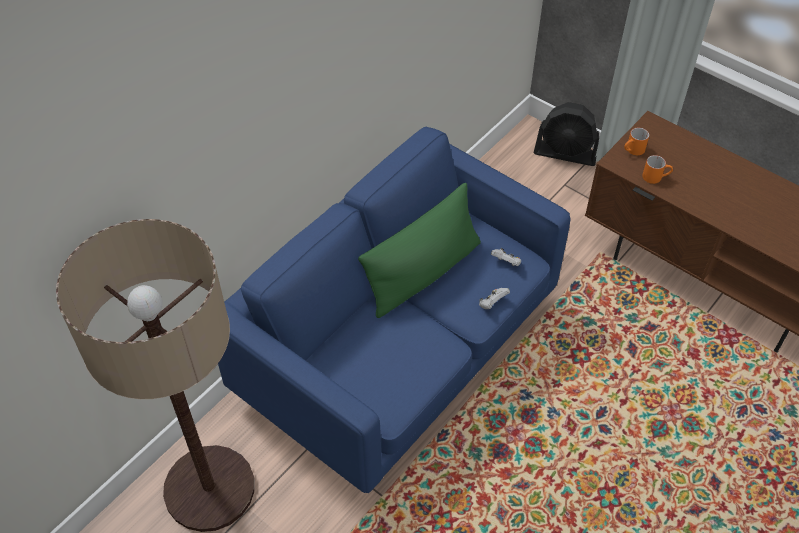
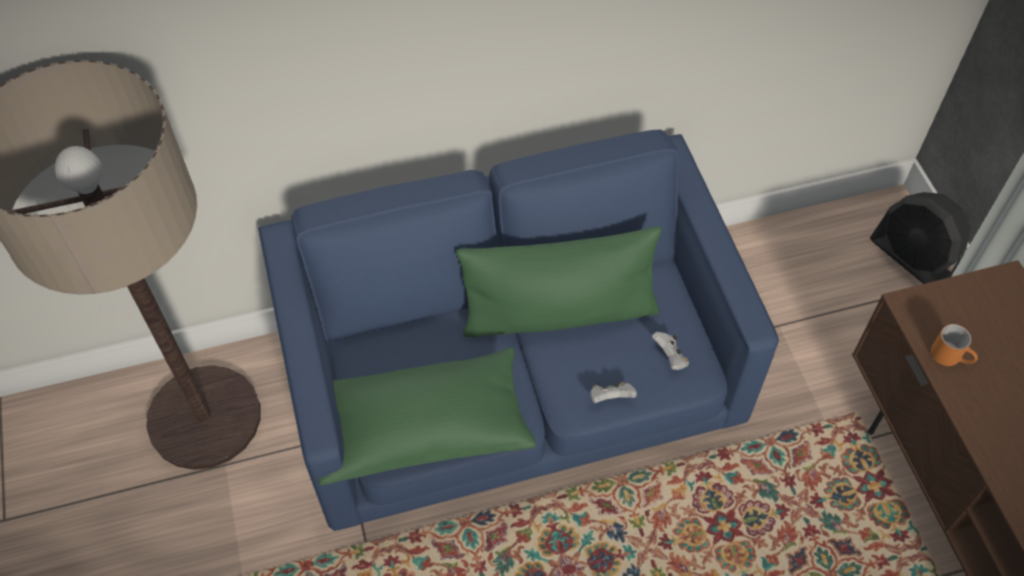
camera: 35 degrees right, 5 degrees up
(398, 384) = (422, 428): none -> green pillow
(633, 151) = (948, 304): orange mug -> none

